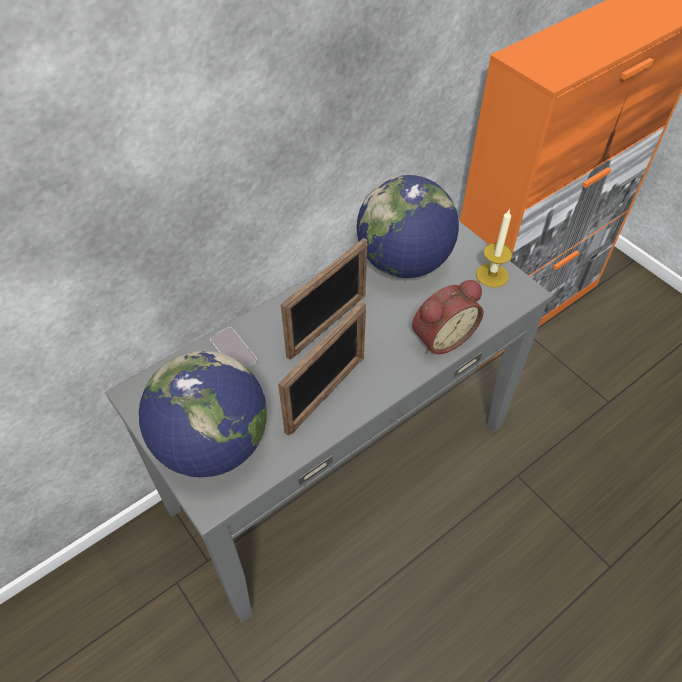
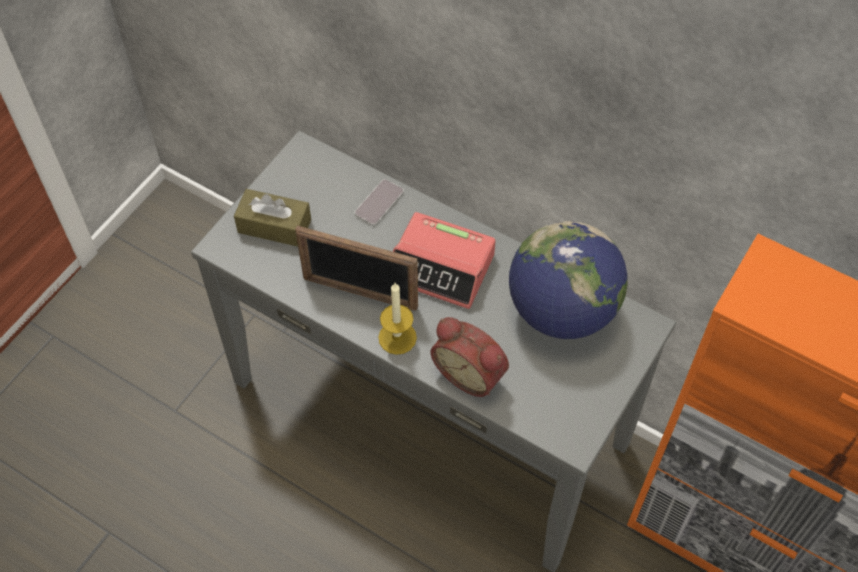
camera: 70 degrees right, 5 degrees up
(213, 444) = (274, 226): globe -> brown tissue box
(327, 325) = (442, 268): picture frame -> alarm clock
(492, 275) = (585, 403): candle -> candle (397, 337)

